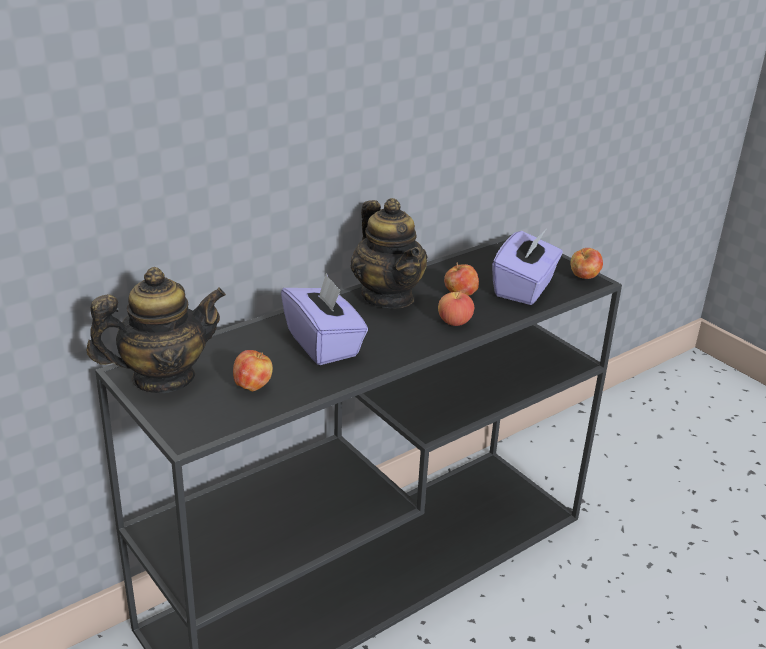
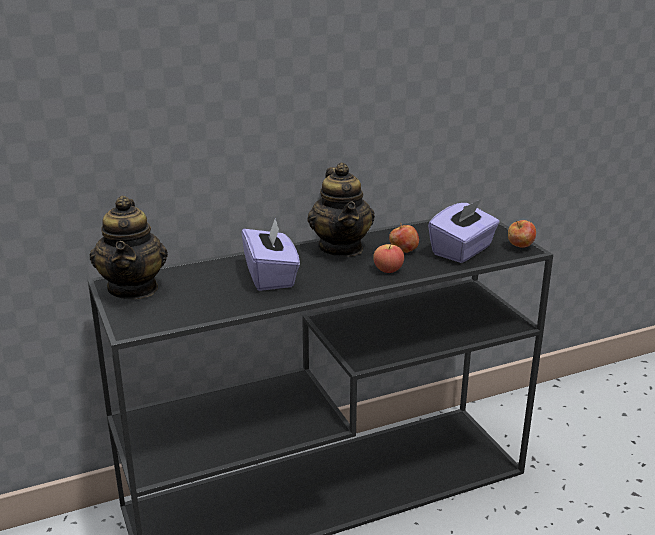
camera: 15 degrees right, 5 degrees down
(163, 378) = (133, 288): teapot -> teapot turned 90 degrees clockwise
(253, 386) = (199, 300): apple -> none

